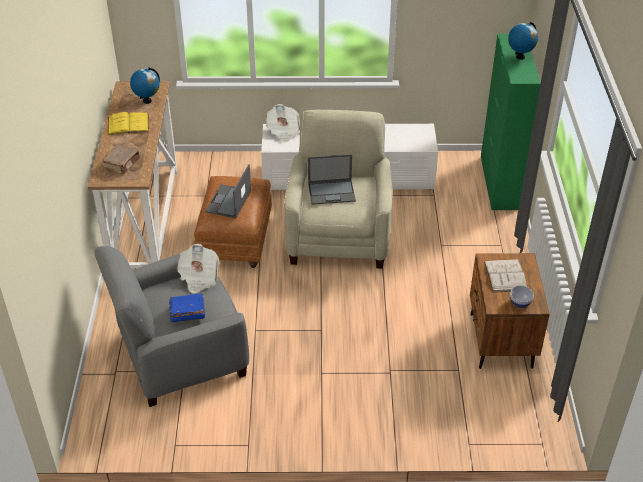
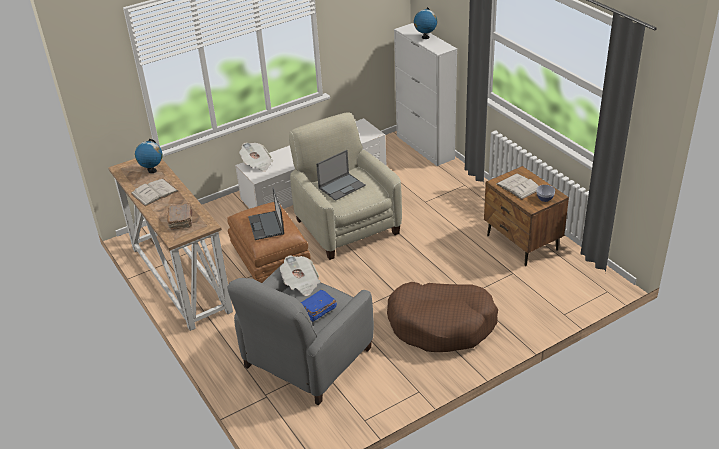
camera: 30 degrees left, 5 degrees down
(128, 124) = (154, 192): yellow book -> white book
(333, 388) = (441, 324): none -> brown dog bed
(499, 183) = (425, 147): green cabinet -> white cabinet

